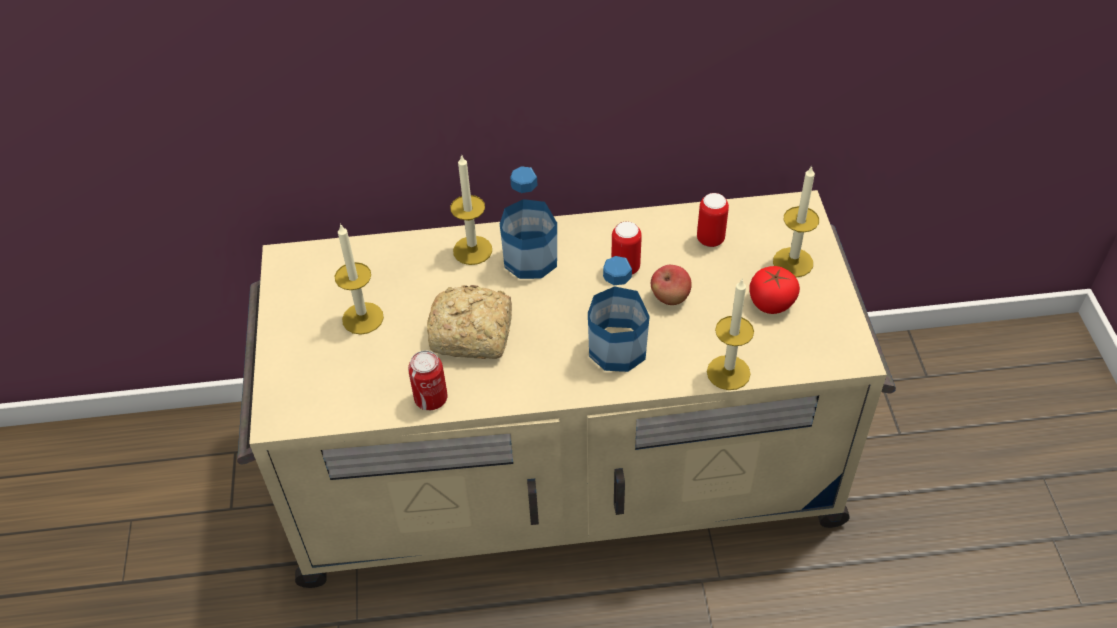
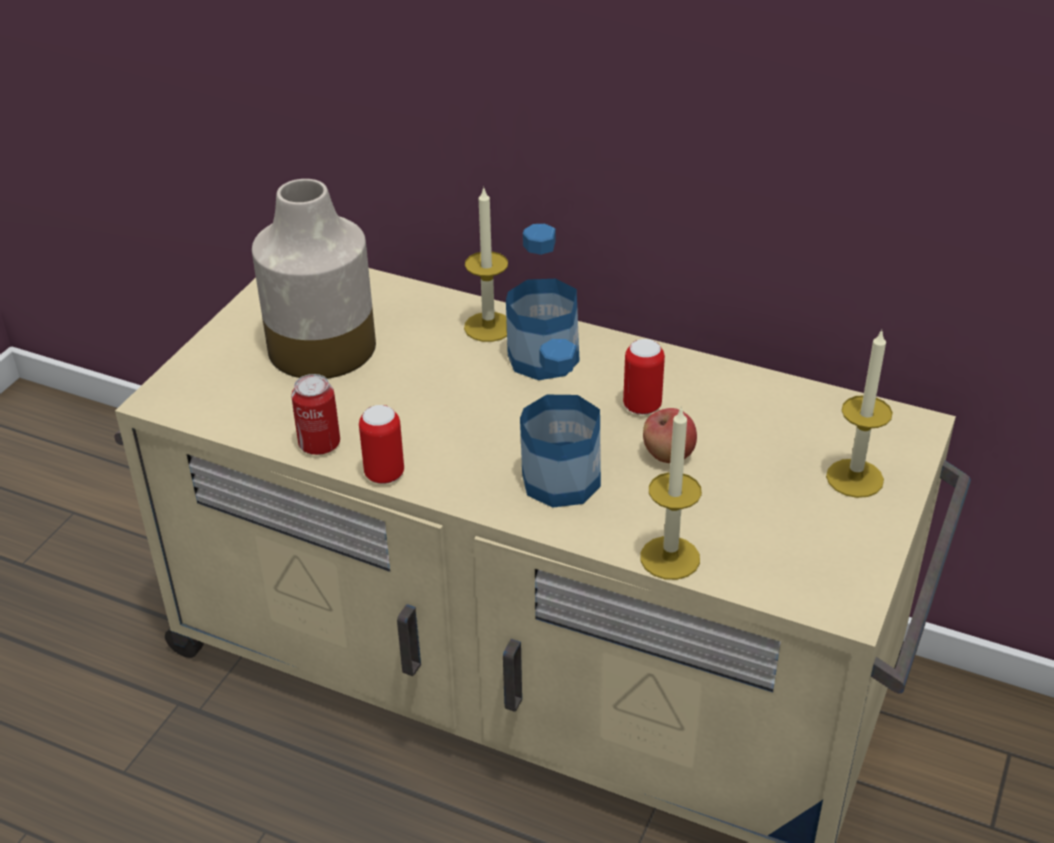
camera: 30 degrees right, 10 degrees down
(363, 318) = (321, 345): candle -> beige vase
(474, 334) = (418, 404): bread -> none
(710, 239) = (770, 416): can -> can (384, 474)
(771, 303) = (788, 509): tomato -> none

